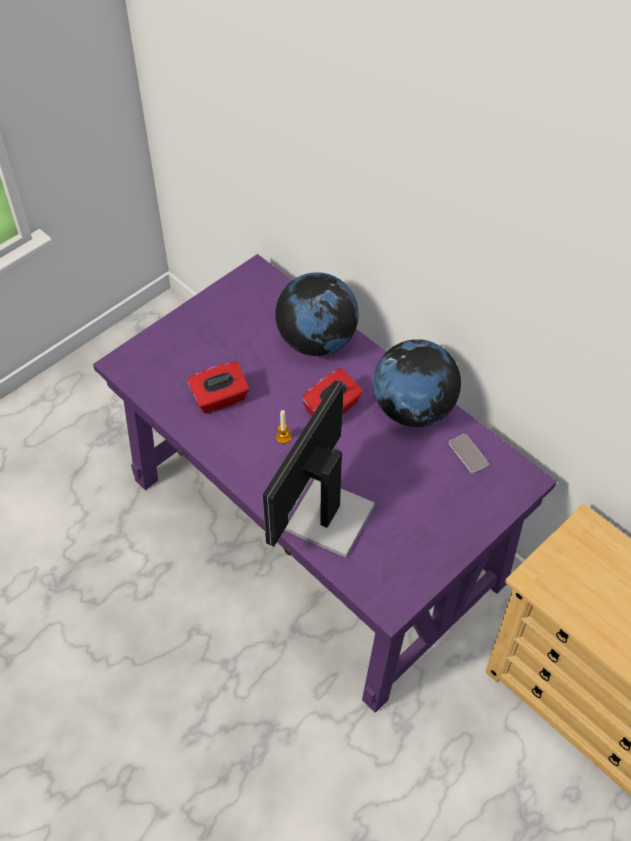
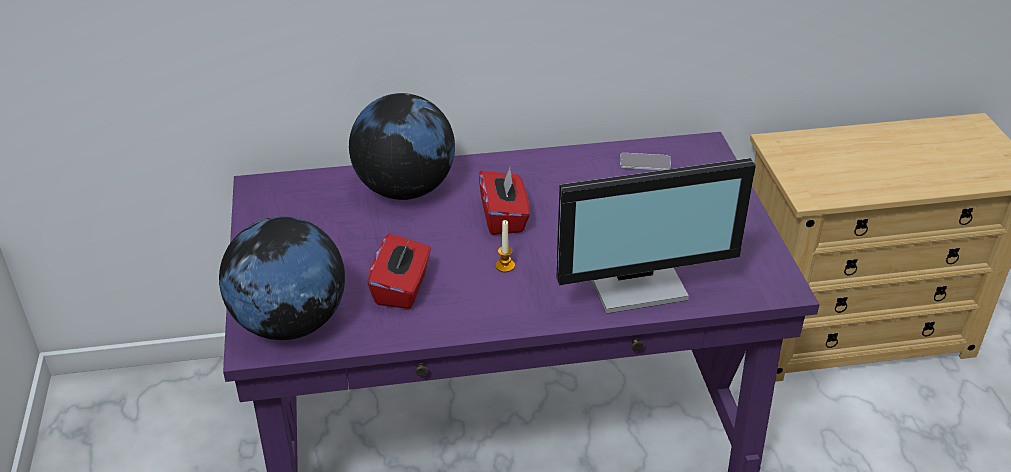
camera: 55 degrees left, 15 degrees down
(325, 517) = (637, 282): monitor -> monitor turned 75 degrees counterclockwise
(413, 409) = (559, 170): globe -> globe (290, 323)

